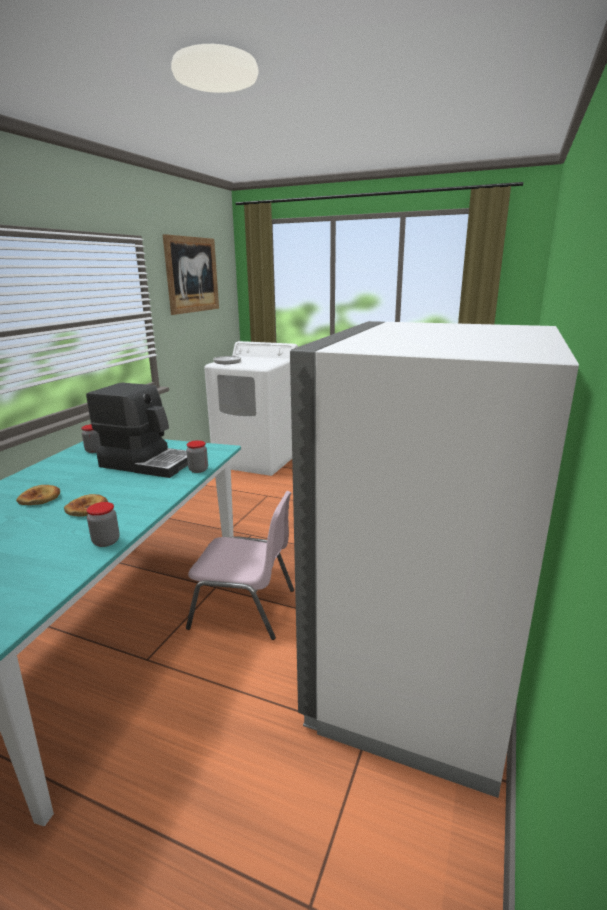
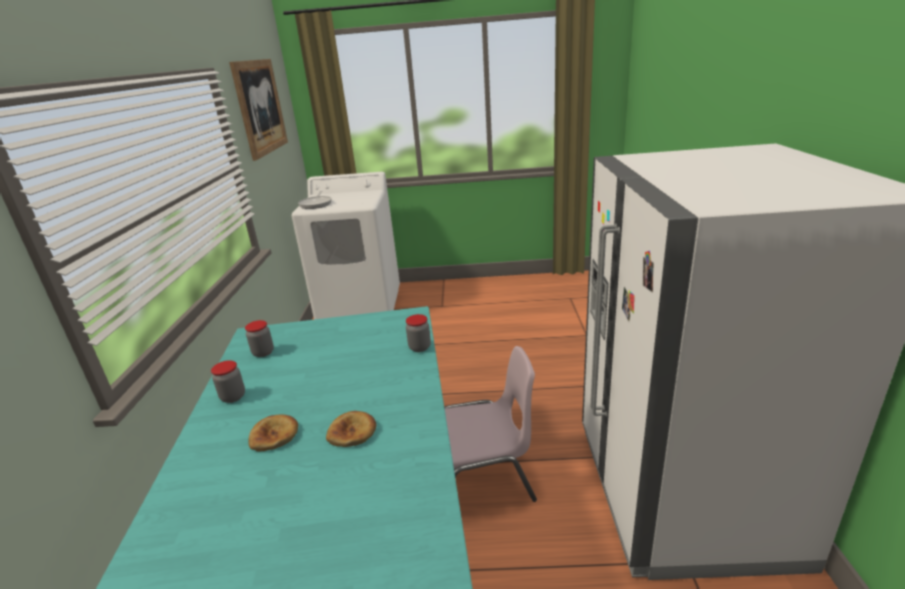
camera: 20 degrees left, 5 degrees up
(106, 541) = (427, 467): jar -> jar (233, 397)
(148, 463) = (351, 353): coffee machine -> none

